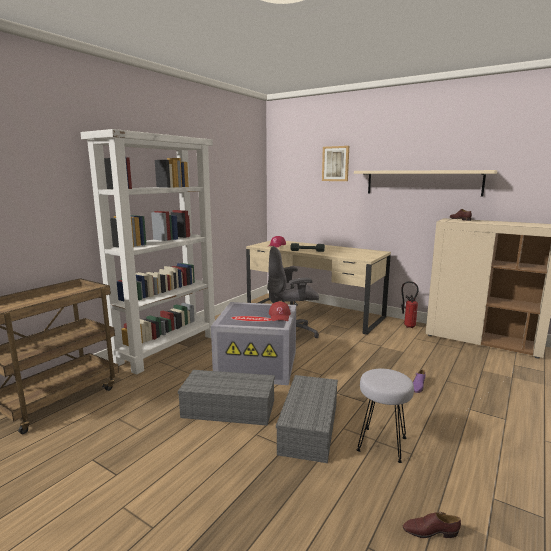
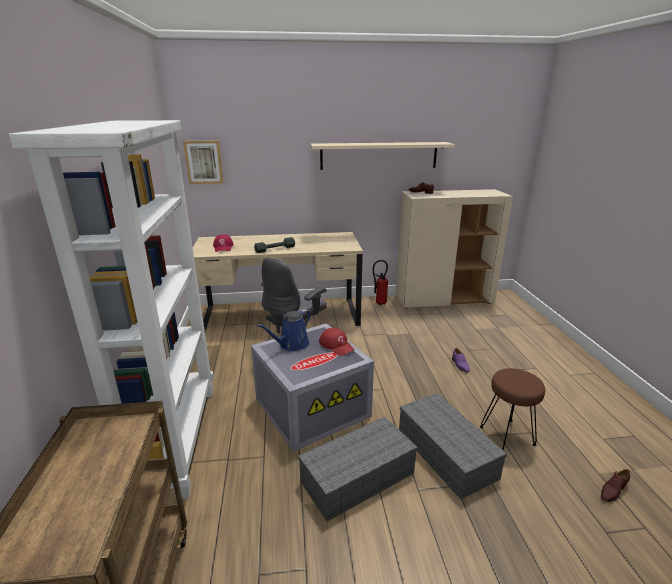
camera: 40 degrees left, 10 degrees up
(252, 308) = (291, 345): none -> blue watering can
(335, 163) = (276, 135): picture -> picture (204, 162)
(381, 445) = (507, 436): grey stool -> brown stool

